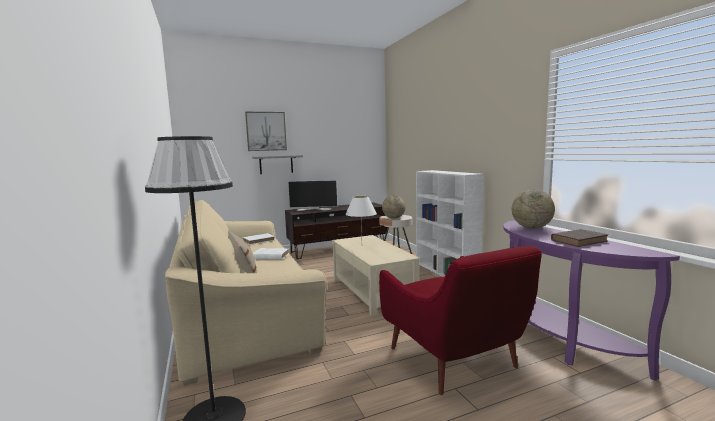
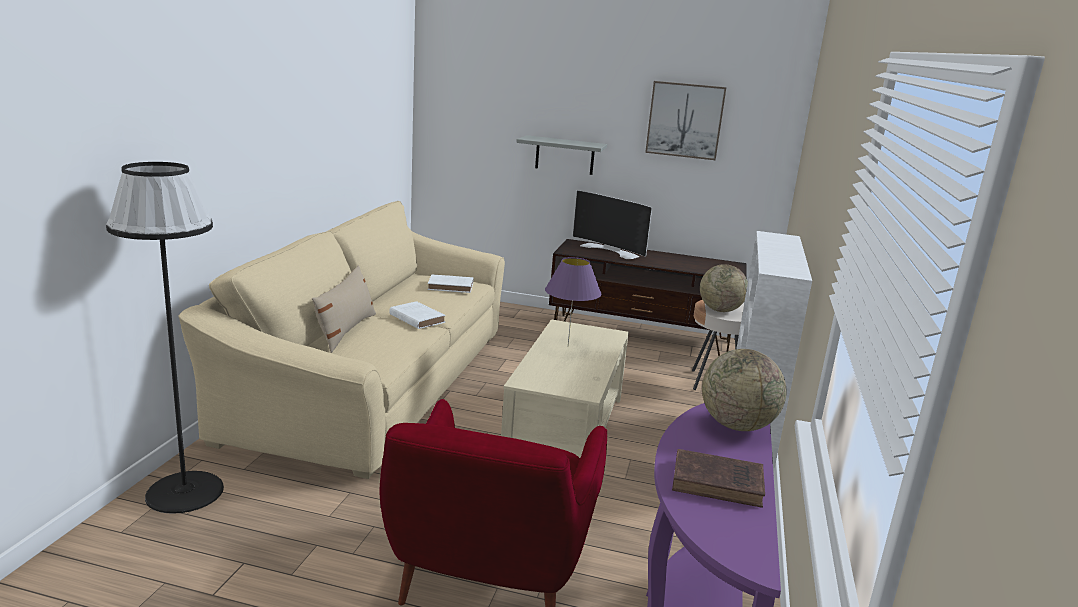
camera: 35 degrees right, 10 degrees up
(266, 131) = (556, 93): picture -> picture (685, 120)
(362, 245) = (568, 346): white table lamp -> purple table lamp

